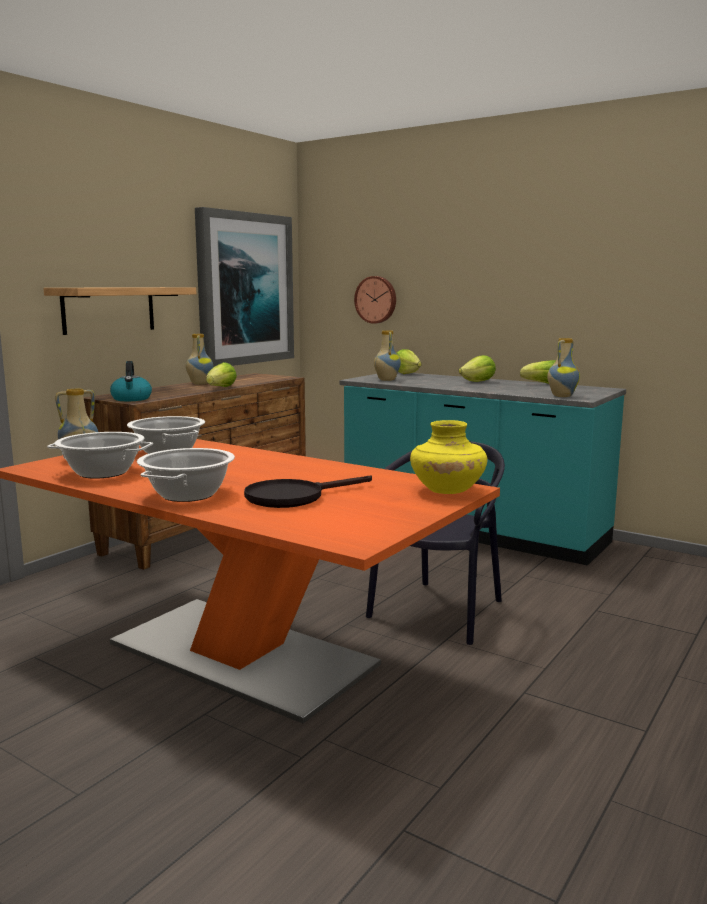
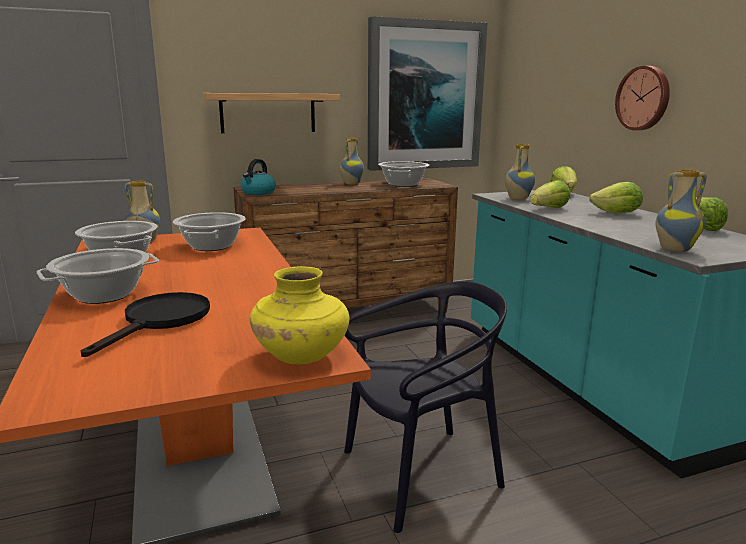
camera: 35 degrees right, 5 degrees up
(221, 388) = (353, 190): lettuce -> lettuce (549, 209)
(251, 380) = (403, 184): none -> cooking pot
(294, 497) = (161, 321): black frying pan -> black frying pan turned 105 degrees clockwise
(376, 299) = (554, 110): wall clock -> wall clock (644, 98)

